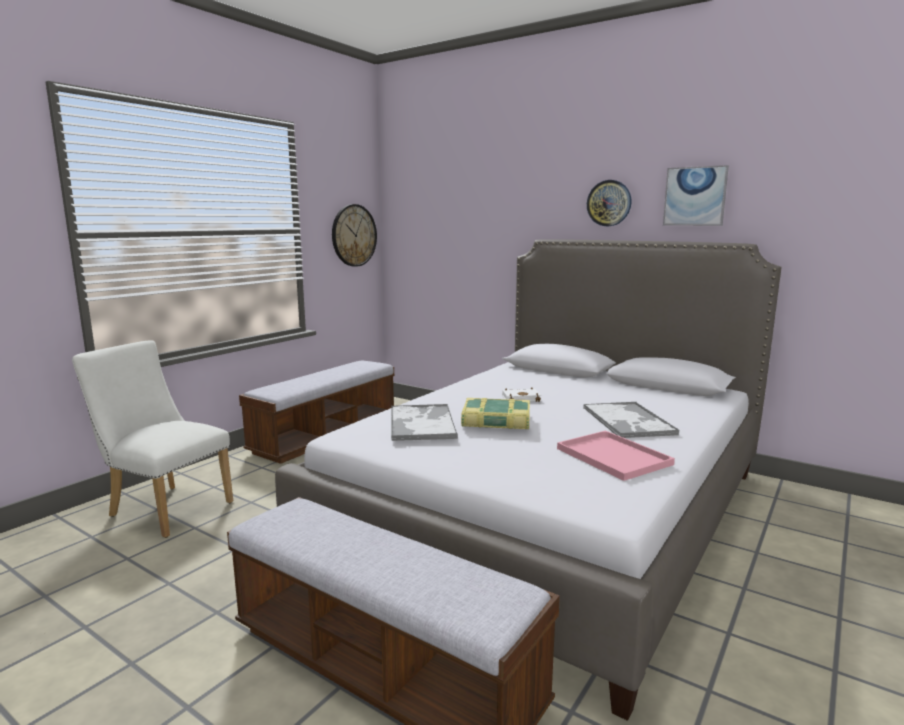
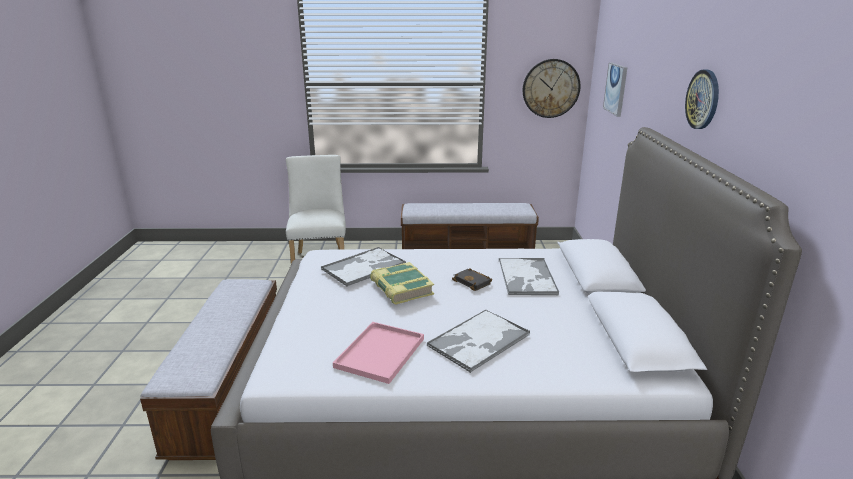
camera: 55 degrees right, 10 degrees up
(521, 398) = (473, 282): white book -> black book
(538, 384) = (527, 277): none -> tray
(695, 196) = (764, 113): picture -> picture (616, 89)

